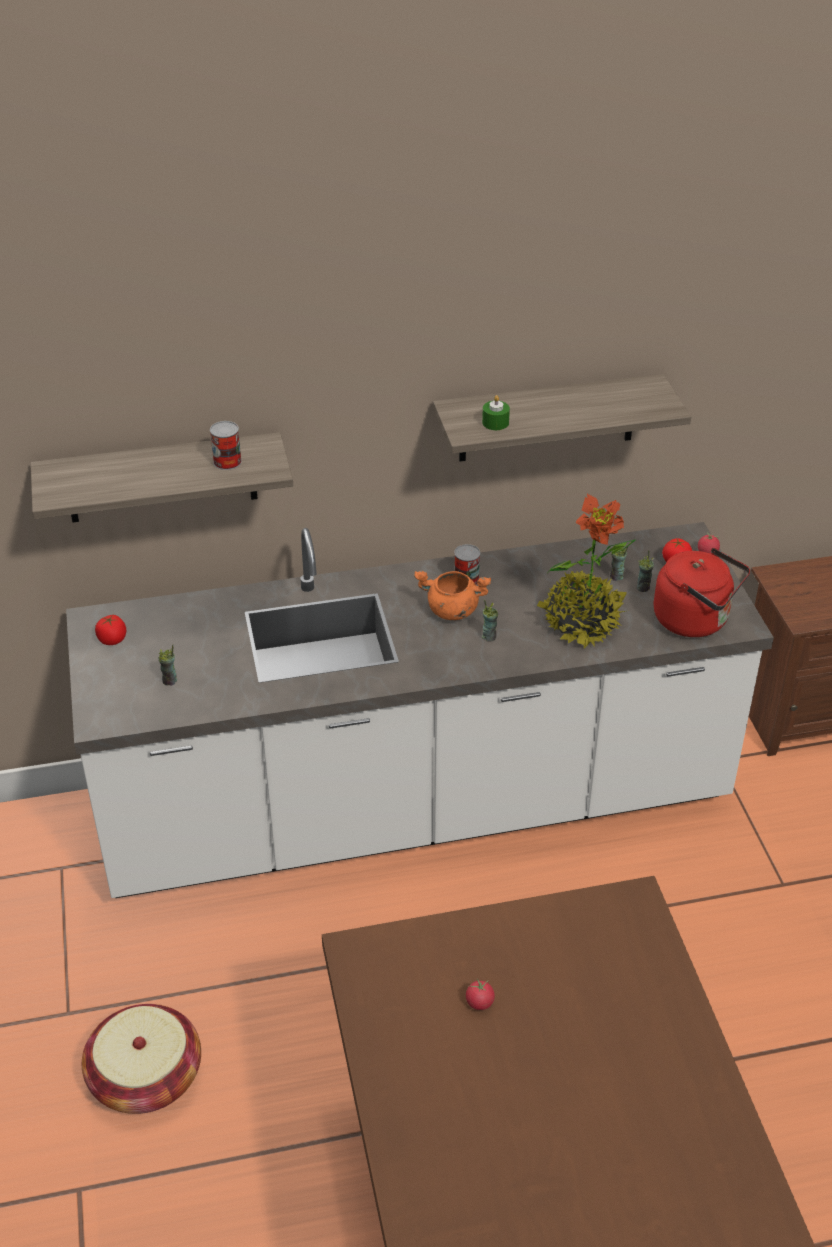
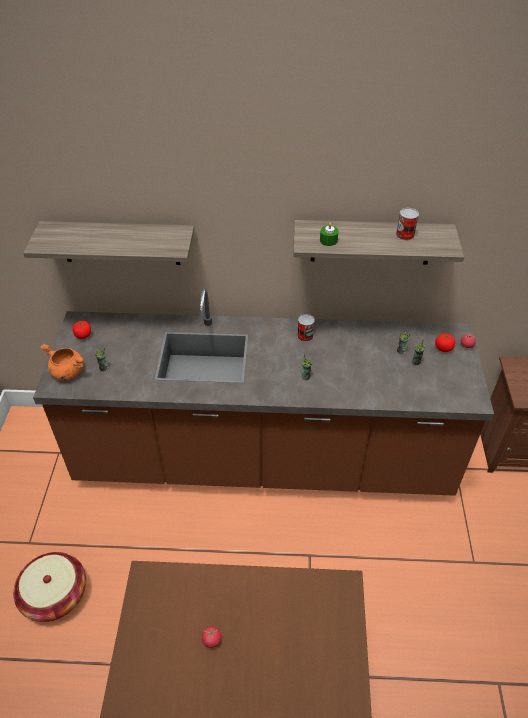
camera: 15 degrees right, 5 degrees up
(227, 461) = (152, 239): can -> can (405, 235)
(416, 807) = (264, 459): white counter -> brown counter
(451, 610) = (288, 354): orange cooking pot -> orange cooking pot (67, 372)
(581, 622) = (368, 378): potted plant -> none
(695, 620) = (444, 391): red kettle -> none

